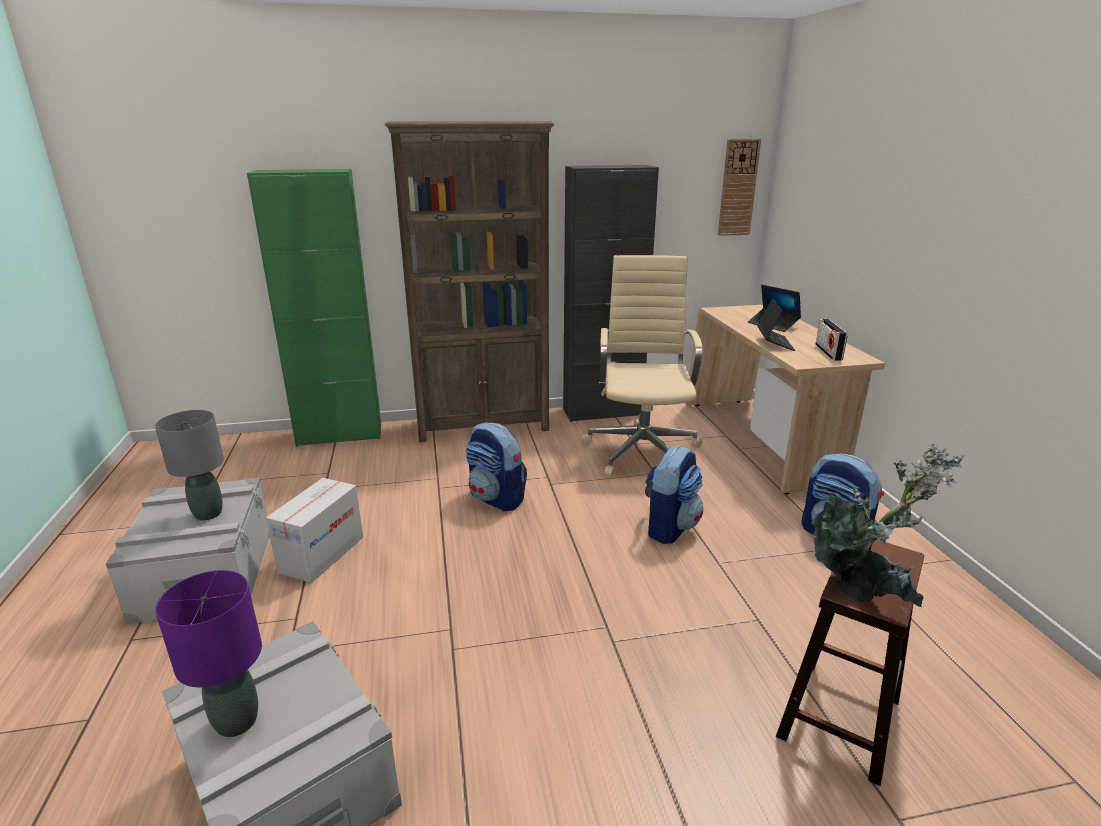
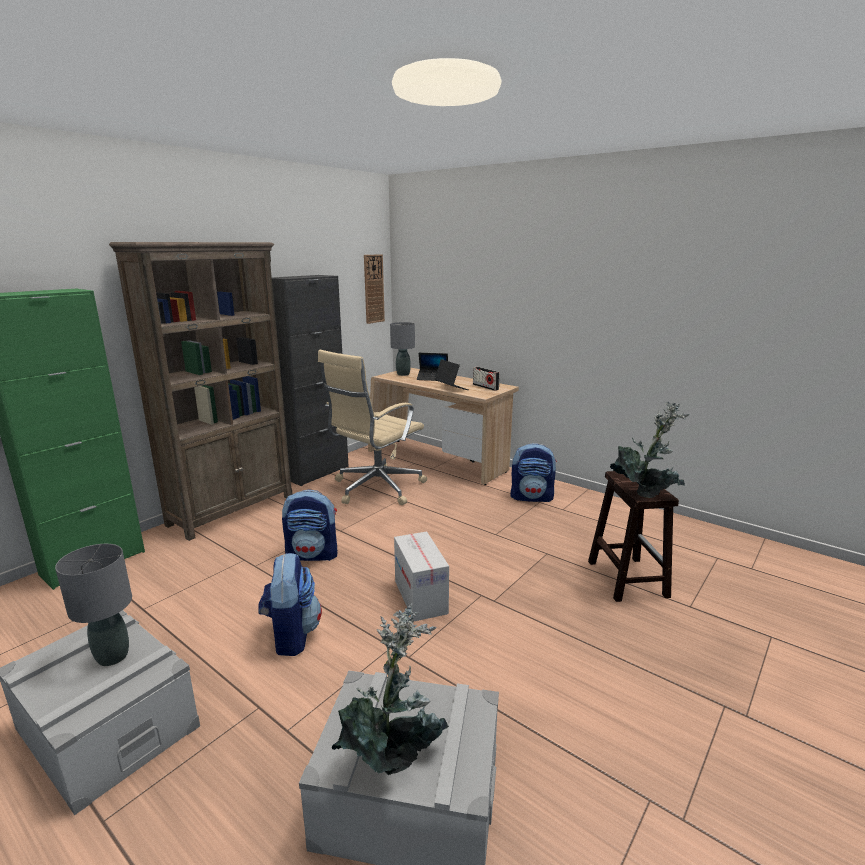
camera: 40 degrees left, 5 degrees down
(237, 722) = (394, 755): purple table lamp -> potted plant
(322, 554) = (215, 655): cardboard box -> cardboard box (420, 597)
(642, 451) = (375, 488): beige office chair -> beige office chair turned 105 degrees counterclockwise
(669, 527) = (447, 526): backpack -> backpack (291, 635)
(743, 312) = (403, 374): none -> grey table lamp

